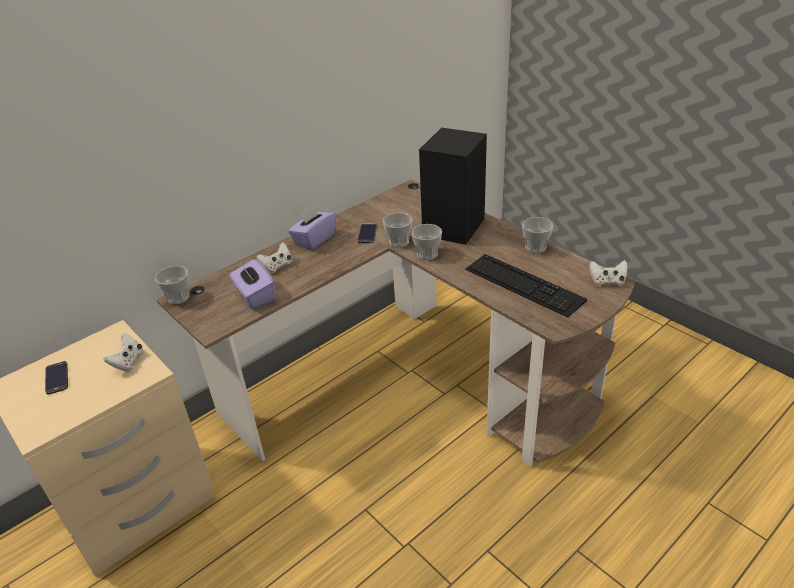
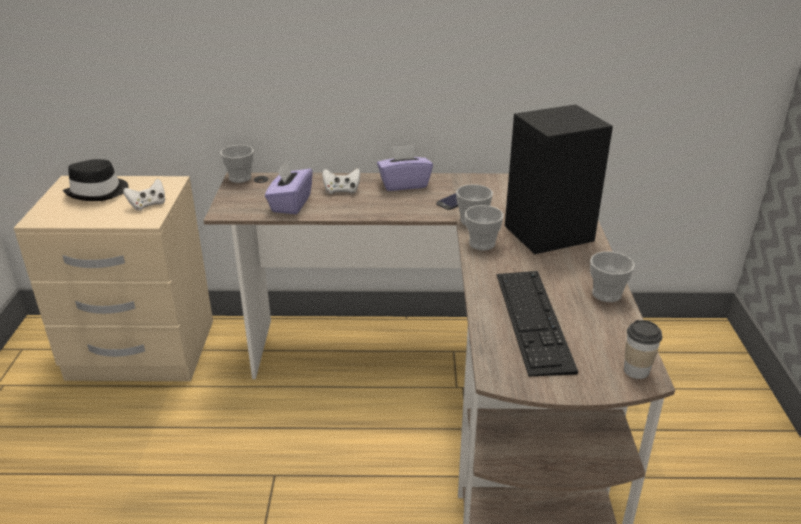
camera: 40 degrees right, 5 degrees down
(56, 378) = (98, 192): phone -> black hat
(607, 281) = (636, 370): white game controller -> cup

